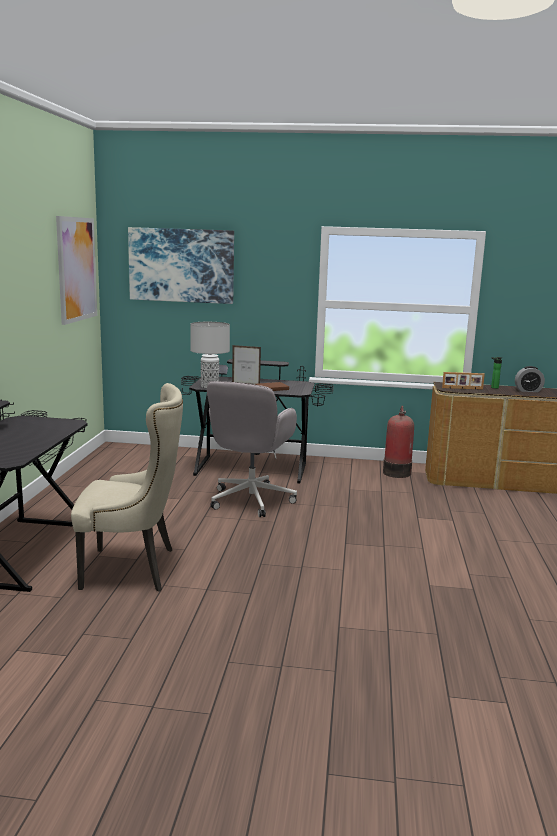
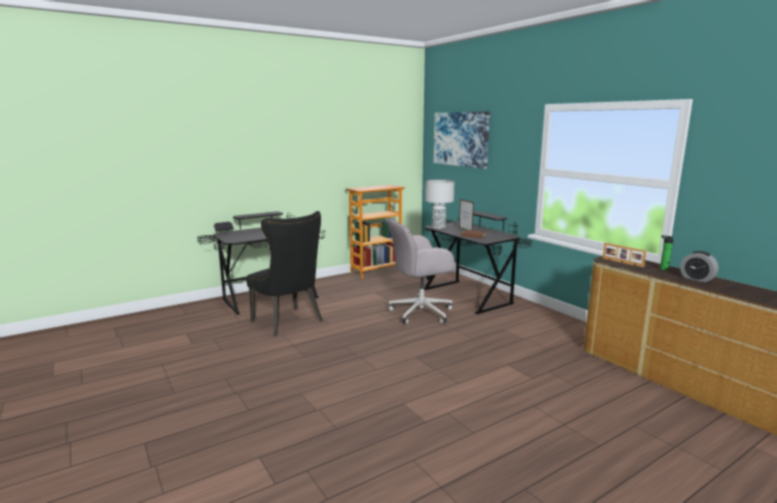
camera: 50 degrees right, 0 degrees up
(76, 269) = (391, 141): picture -> none
(88, 472) = (376, 272): none -> bookcase
(132, 569) = (288, 322): beige chair -> black chair
(396, 472) = (573, 331): fire extinguisher -> none

